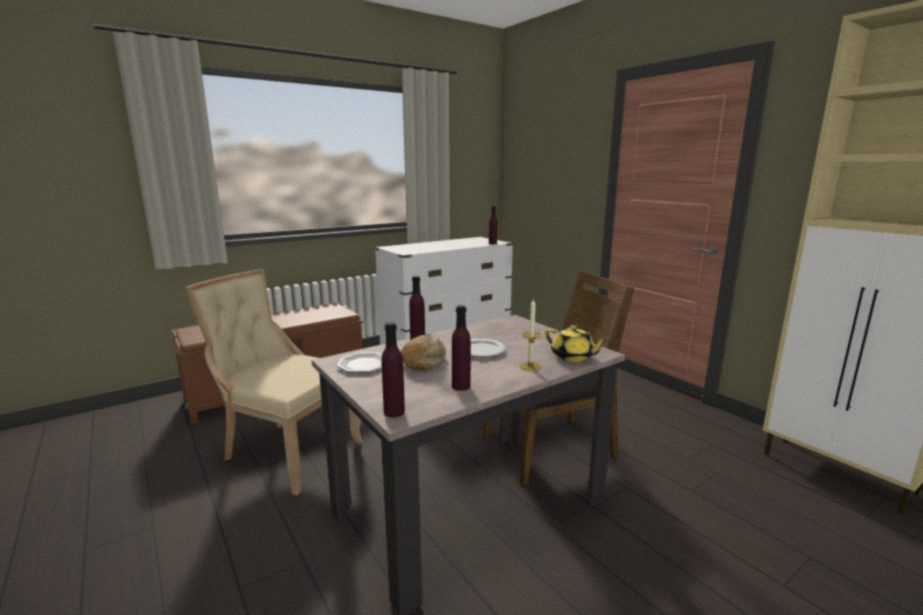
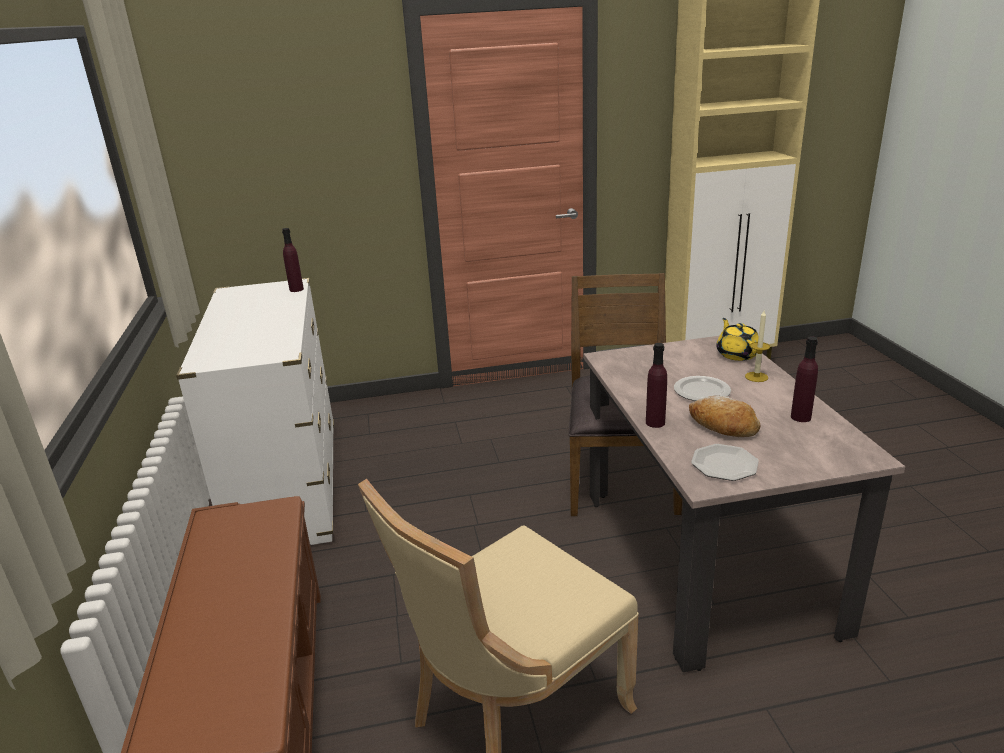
camera: 65 degrees left, 10 degrees up
(394, 412) = (859, 458): purple bottle -> none
(573, 357) = (737, 354): yellow teapot -> yellow teapot turned 75 degrees counterclockwise

